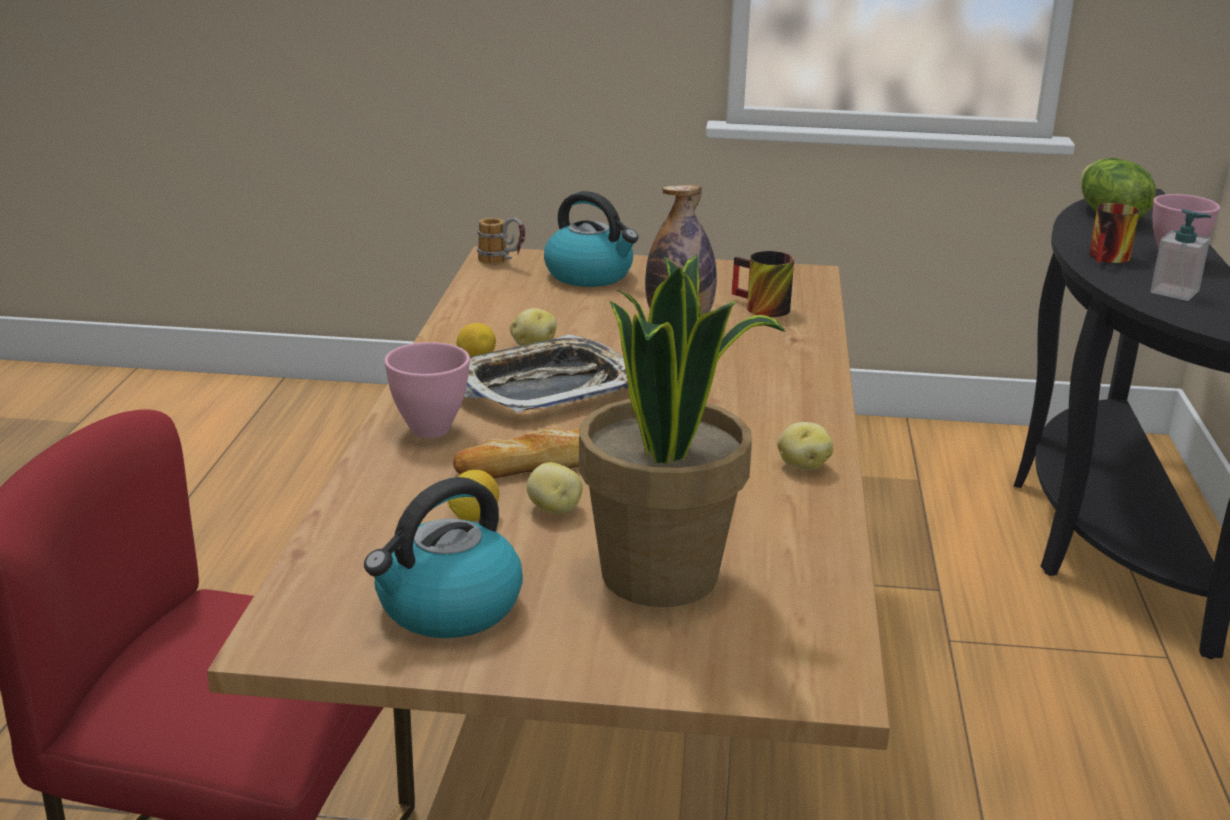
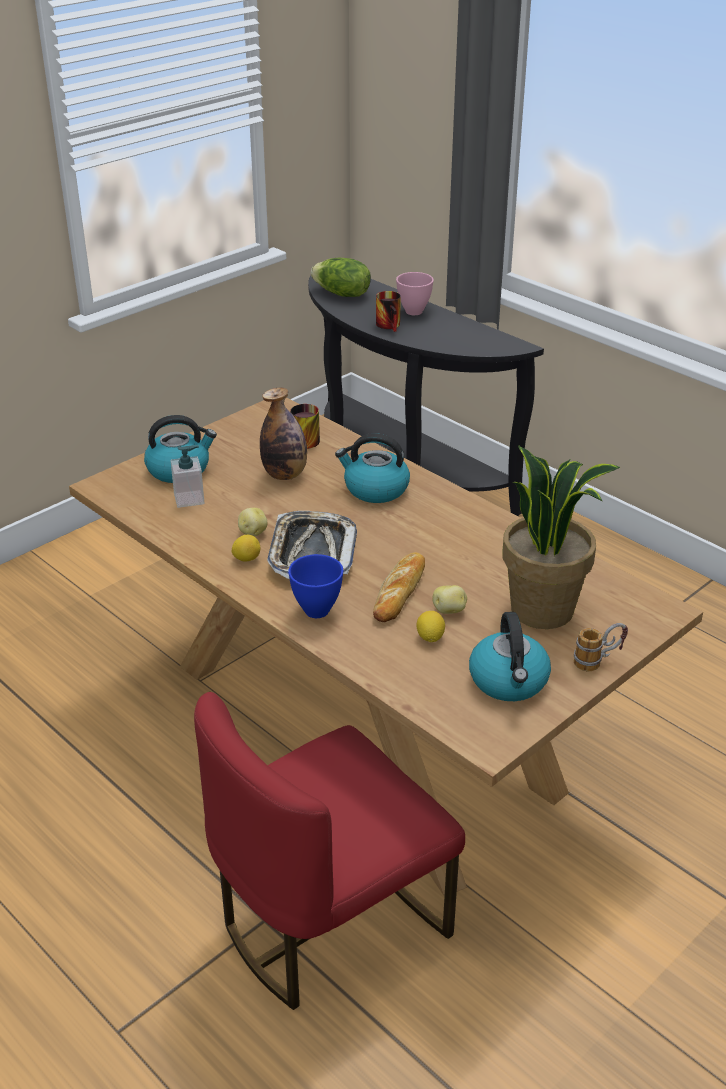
camera: 50 degrees left, 10 degrees up
(430, 431) = (318, 611): pink bowl -> blue bowl
(502, 263) = (114, 488): mug -> mug (598, 661)
(744, 376) = (375, 489): none -> kettle
(803, 465) = (485, 522): potato -> none
(1175, 292) = (448, 335): soap dispenser -> soap dispenser (189, 499)

